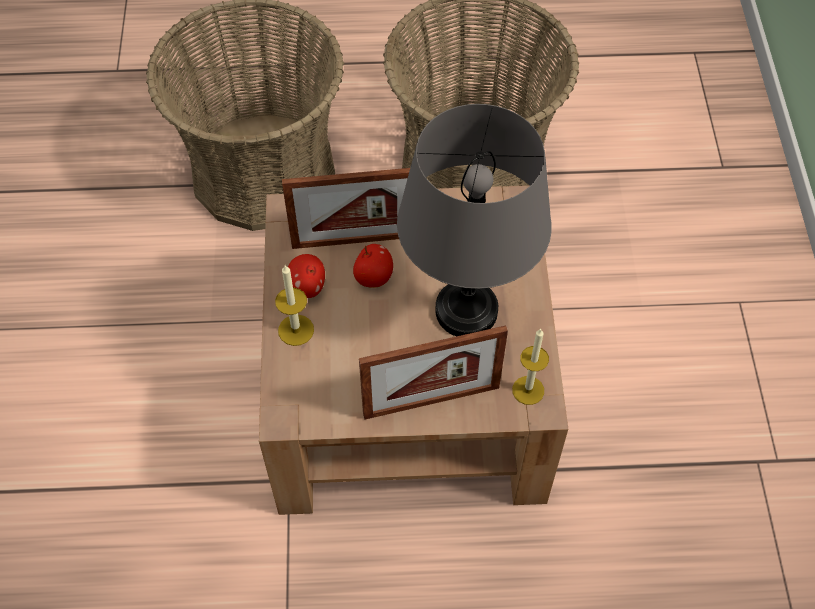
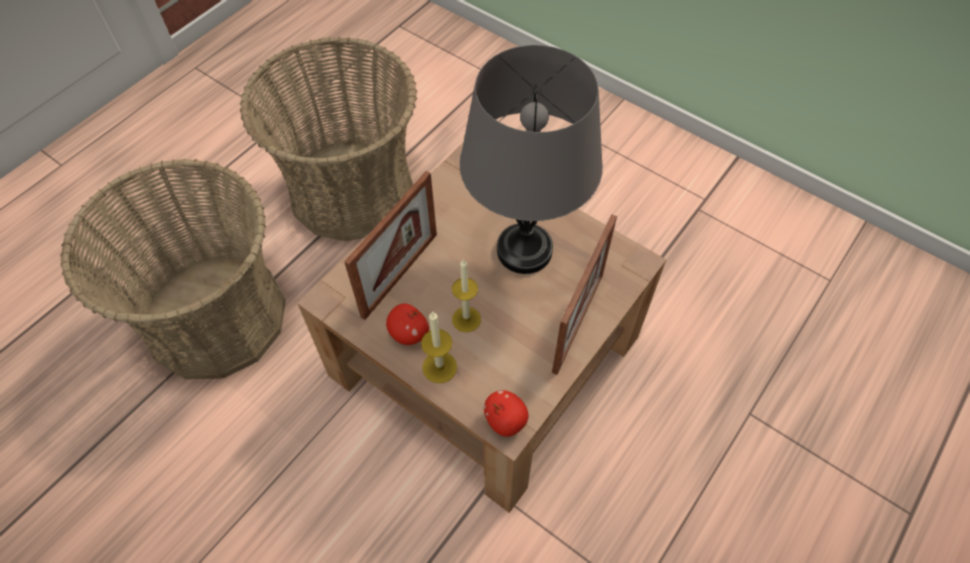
camera: 50 degrees left, 0 degrees up
(373, 277) = (442, 285): apple -> apple (505, 421)
(528, 390) = (618, 260): candle -> candle (466, 319)

